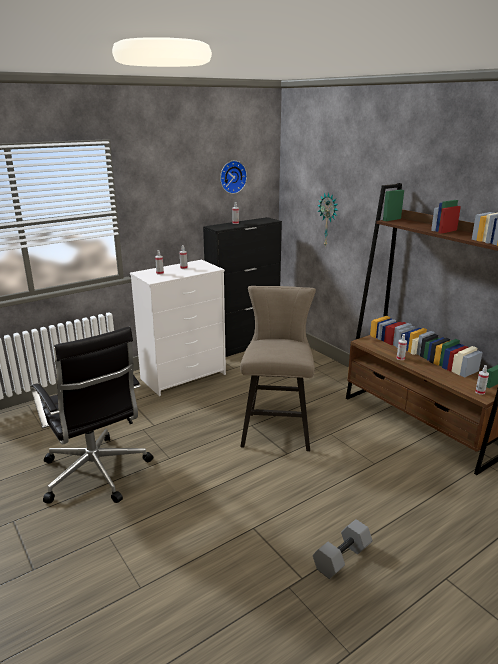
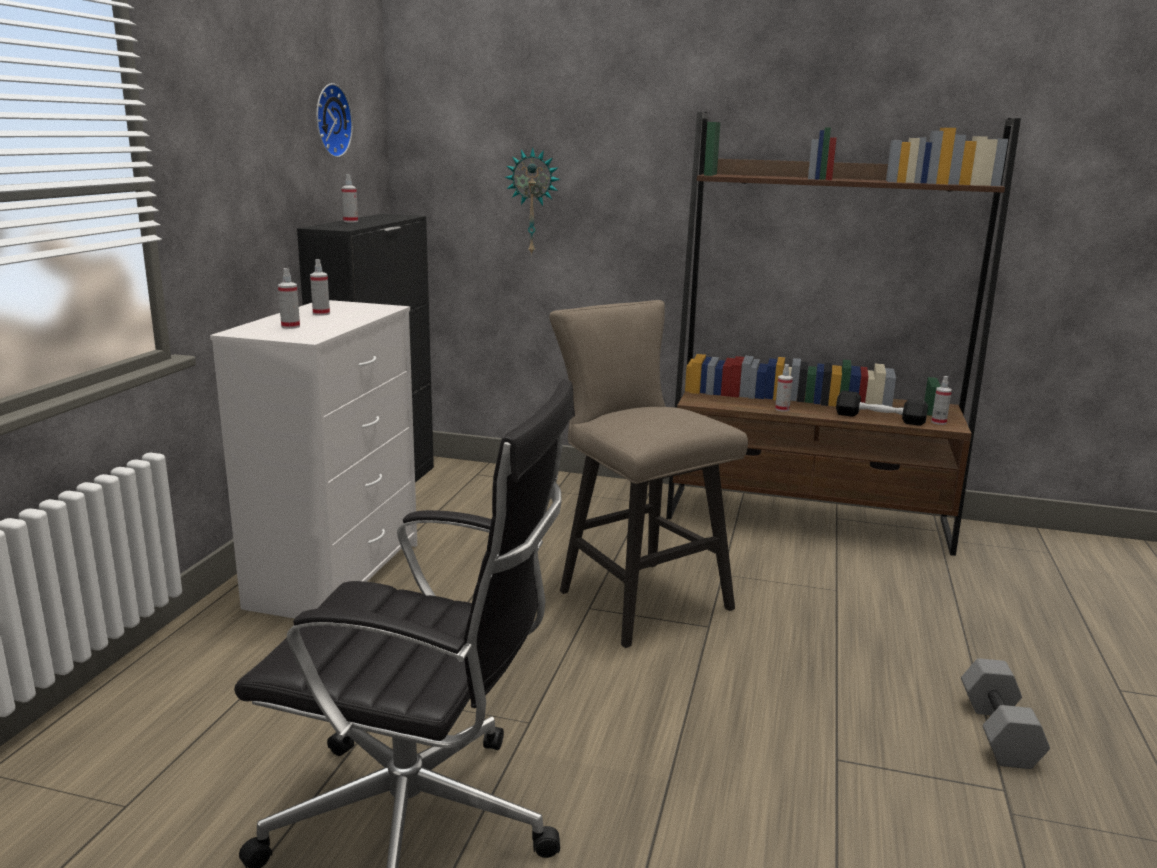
camera: 40 degrees left, 5 degrees down
(447, 379) = (879, 418): none -> black dumbbell

